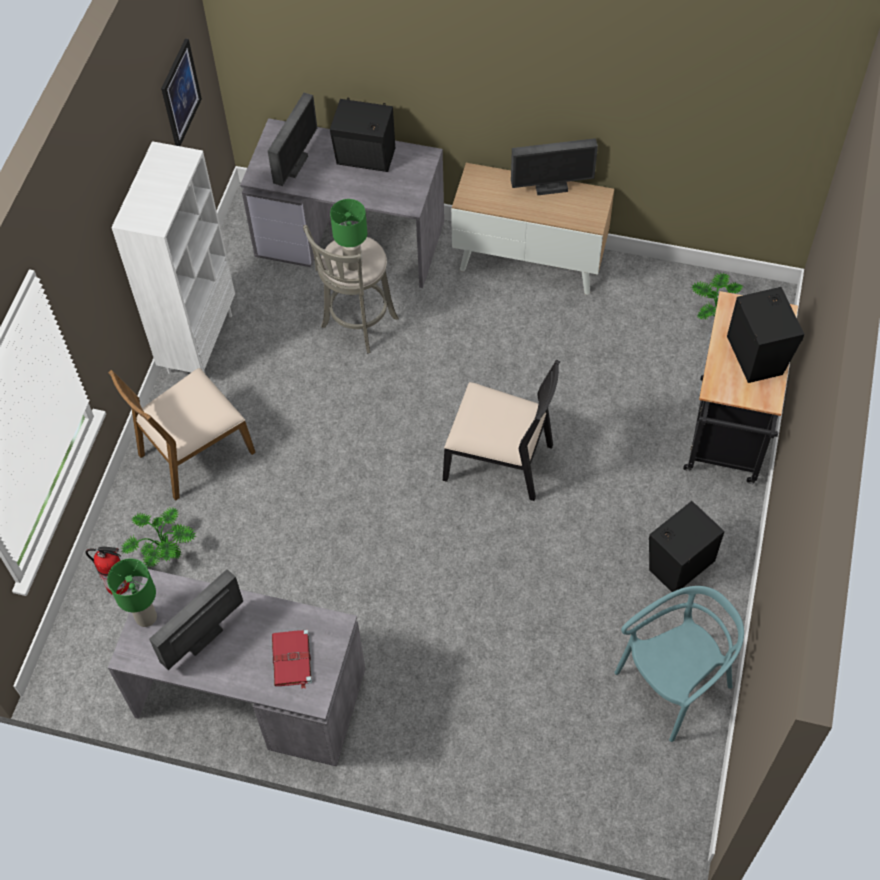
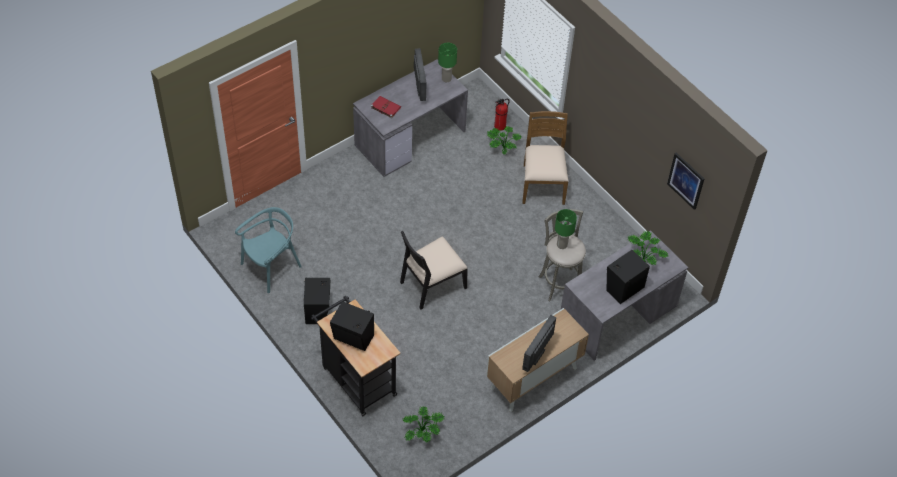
camera: 125 degrees right, 5 degrees down
(199, 343) = (604, 219): white bookcase -> none
(295, 165) = (644, 258): monitor -> potted plant
(674, 684) = (271, 267): turquoise chair -> turquoise chair turned 135 degrees counterclockwise

